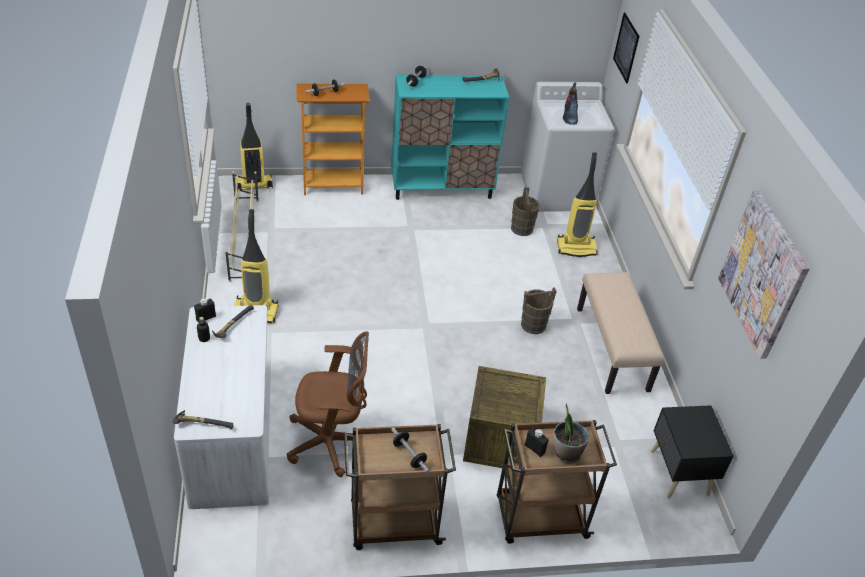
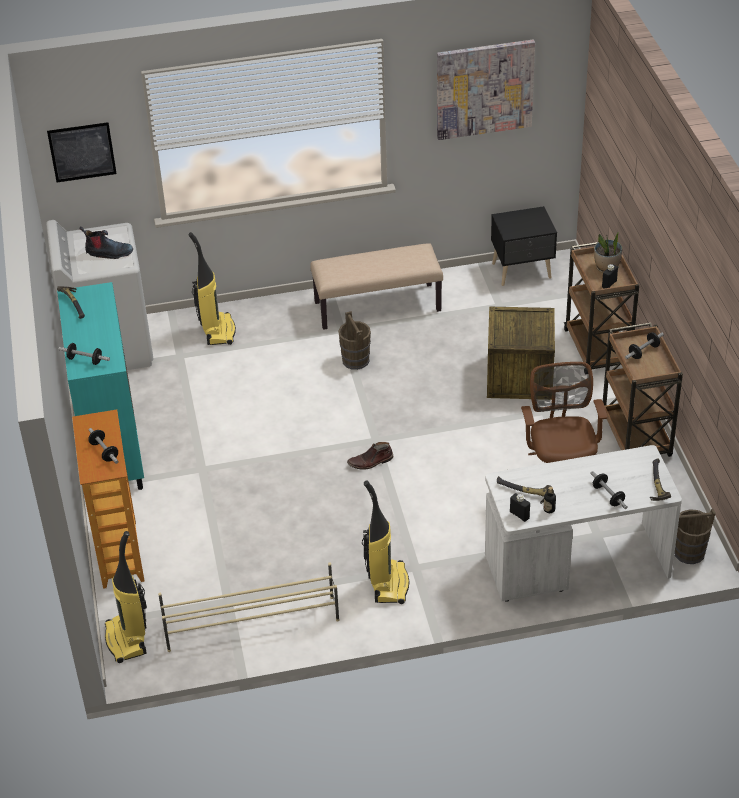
camera: 90 degrees left, 0 degrees up
(204, 383) = (608, 496): none -> dumbbell
(398, 319) = (370, 462): none -> brown boot
(522, 228) = (188, 374): brown bucket -> brown bucket (689, 552)

